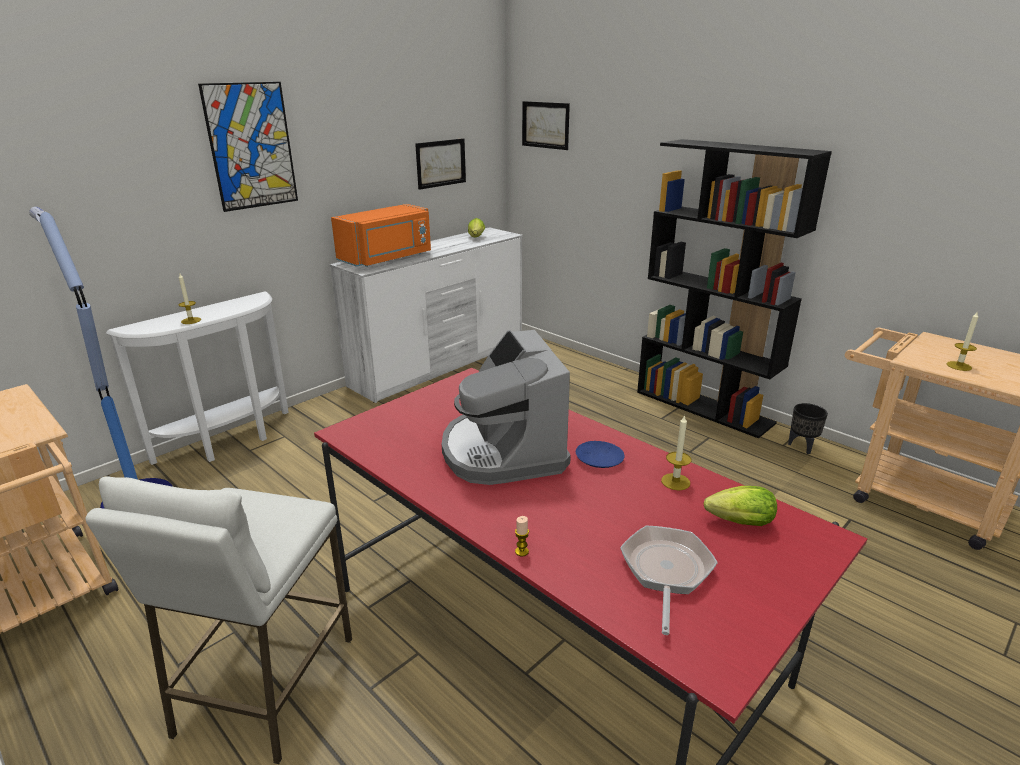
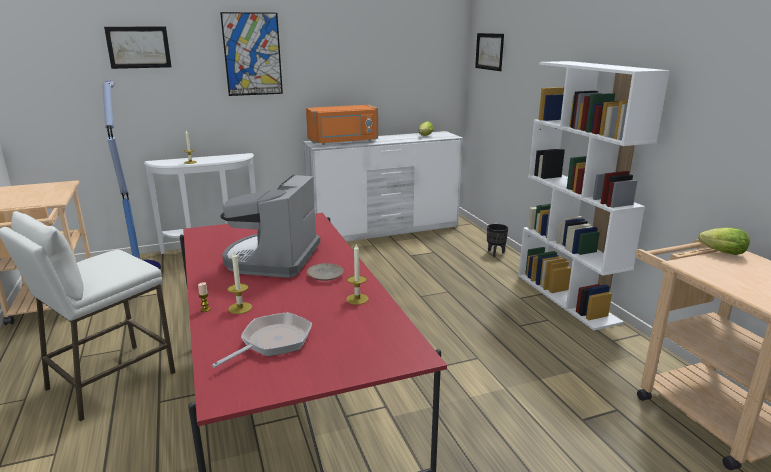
camera: 25 degrees right, 5 degrees down
(441, 163) = (404, 77): picture -> picture (138, 47)
(599, 459) = (325, 276): blue plate -> beige plate
(704, 407) = (567, 298): black bookcase -> white bookcase
(736, 522) = (362, 330): lettuce -> lettuce (720, 252)
(802, 447) = (630, 346): black planter -> black planter (495, 253)
(959, 366) = (728, 276): candle -> candle (240, 308)

